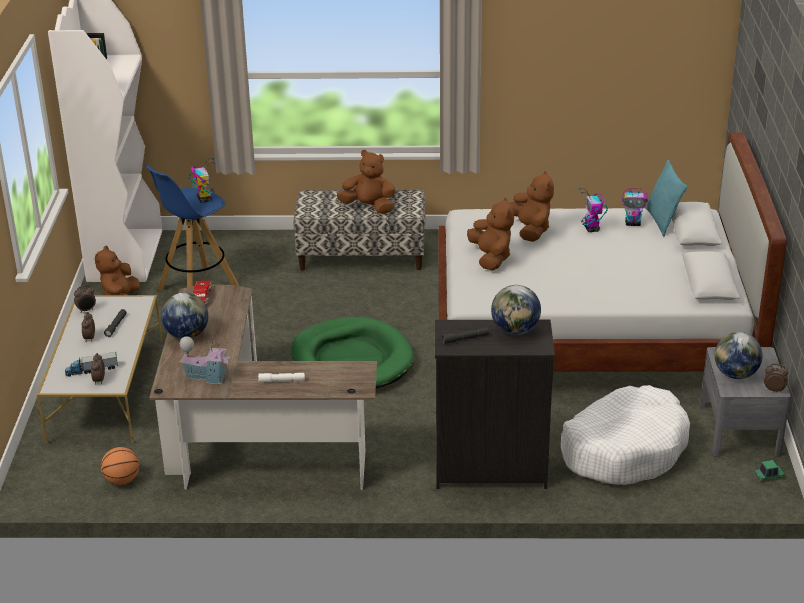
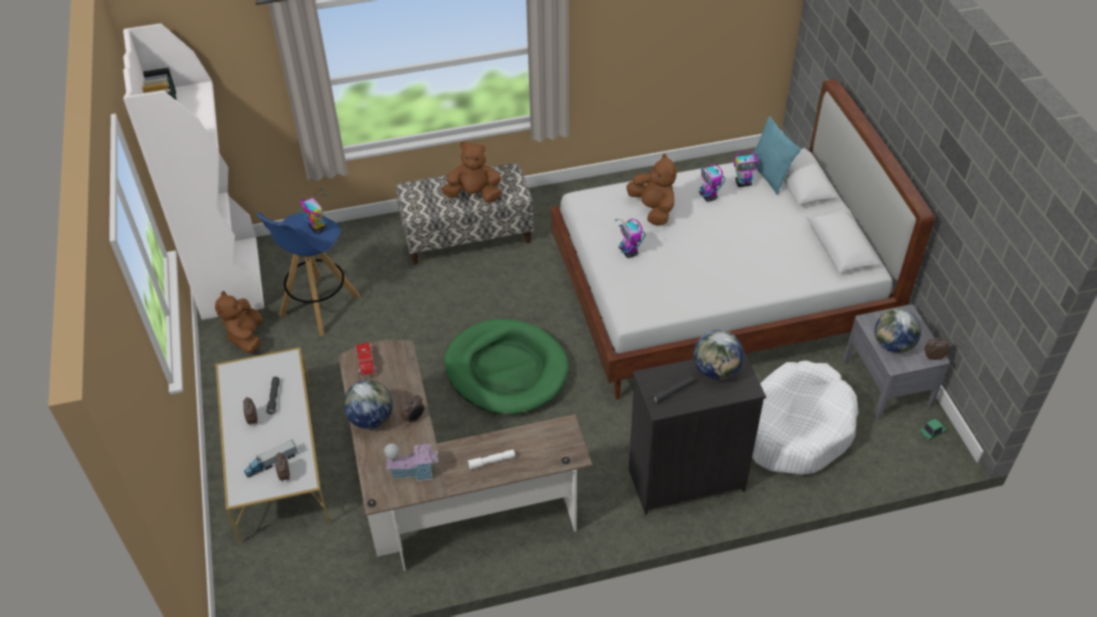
camera: 15 degrees left, 15 degrees up
(86, 310) = (235, 382): alarm clock -> alarm clock (414, 418)
(122, 480) = (336, 574): basketball -> none
(491, 258) = (629, 252): brown plush toy -> toy robot

